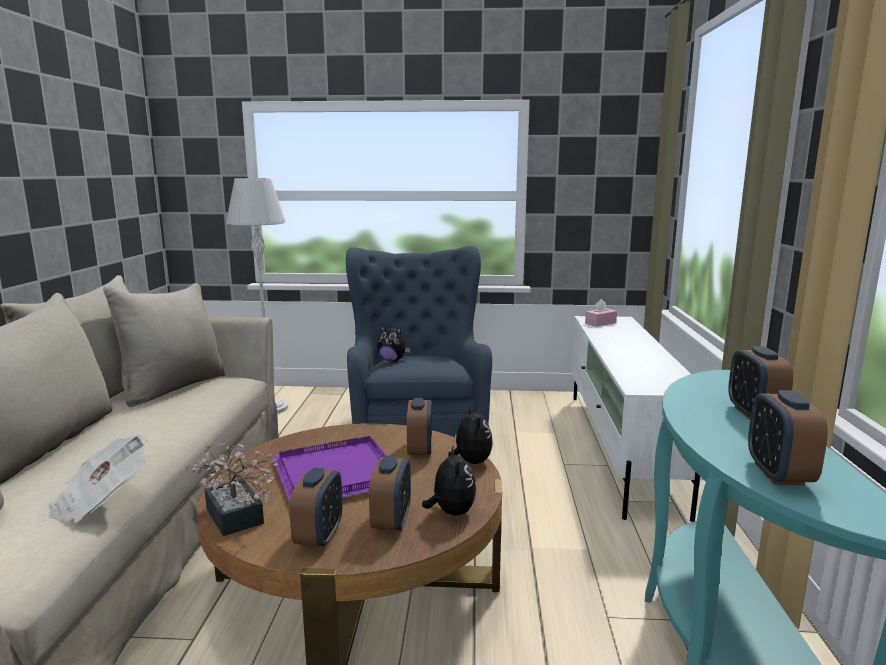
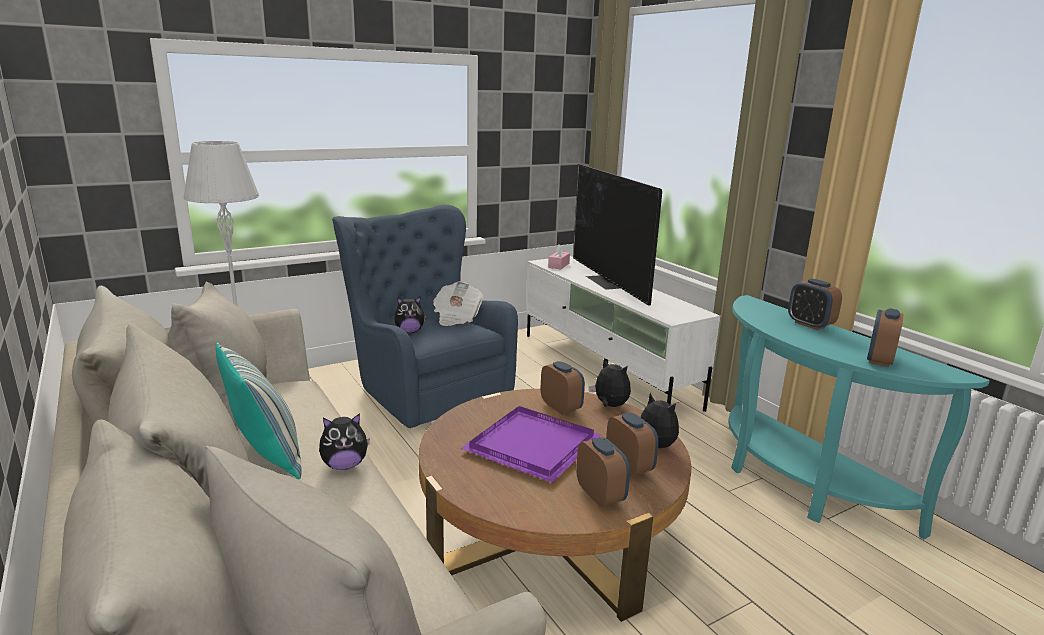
camera: 35 degrees left, 5 degrees up
(100, 502) = (391, 538): newspaper -> newspaper (456, 317)
(137, 421) = (267, 456): none -> pillow
(167, 442) = (345, 465): none -> plush toy
(236, 520) = (518, 508): potted plant -> none
(628, 344) = (607, 282): none -> television
(778, 474) = (879, 360): alarm clock -> alarm clock turned 60 degrees clockwise

